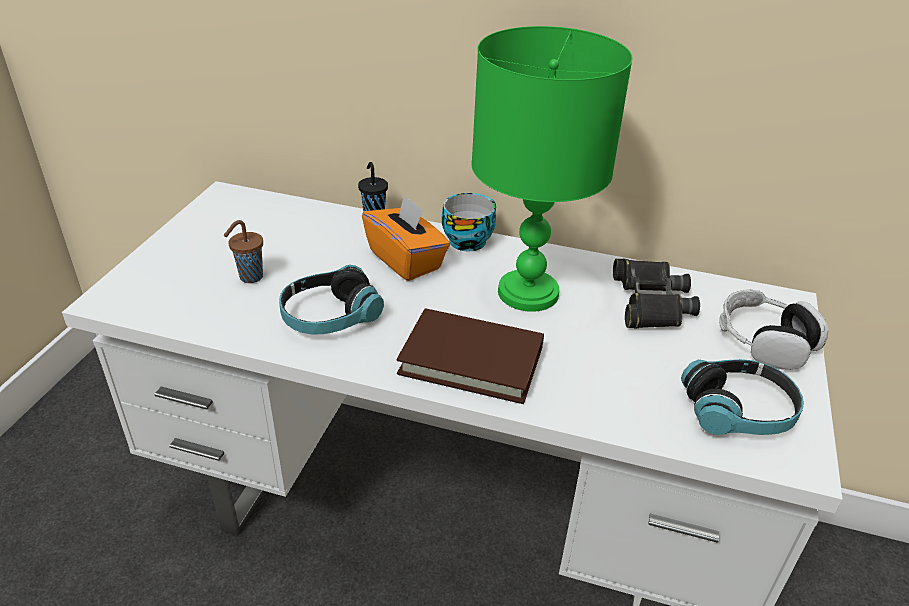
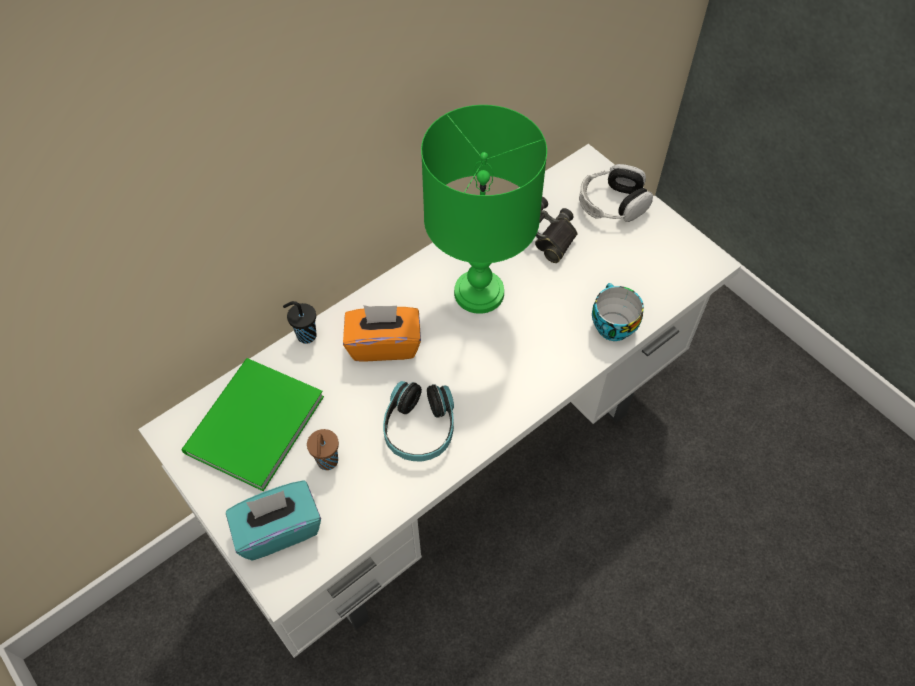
camera: 55 degrees left, 20 degrees up
(161, 278) = (278, 529): none -> turquoise tissue box
(257, 226) = (250, 426): none -> green book
(468, 240) = (388, 290): cup -> cup (611, 325)
(471, 360) = (527, 367): brown book -> none
(738, 411) = (658, 261): headphones -> none

